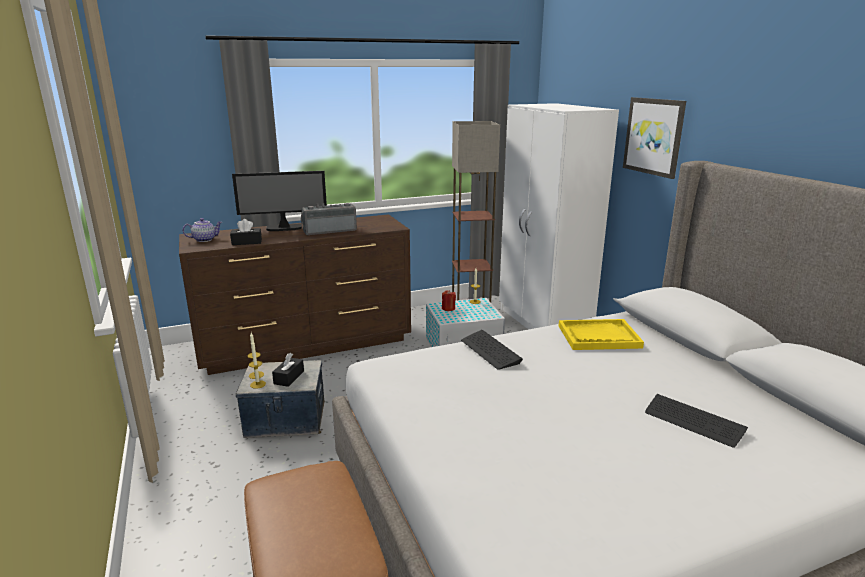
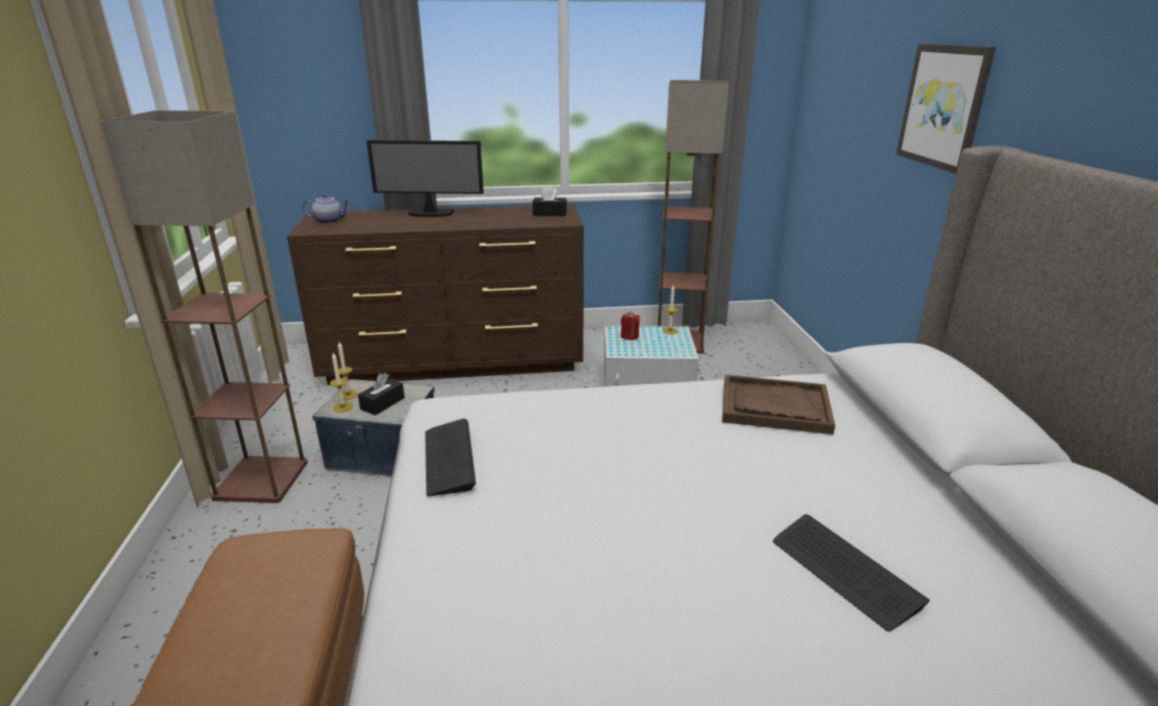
camera: 15 degrees right, 5 degrees up
(192, 454) = (261, 479): none -> floor lamp
(246, 242) = (372, 228): black tissue box -> black tissue box (549, 213)
(329, 230) = (481, 220): radio -> none
(490, 351) = (600, 408): keyboard -> keyboard (449, 458)
(543, 323) = (771, 369): white wardrobe -> none
(598, 337) = (774, 407): yellow tray -> brown tray

